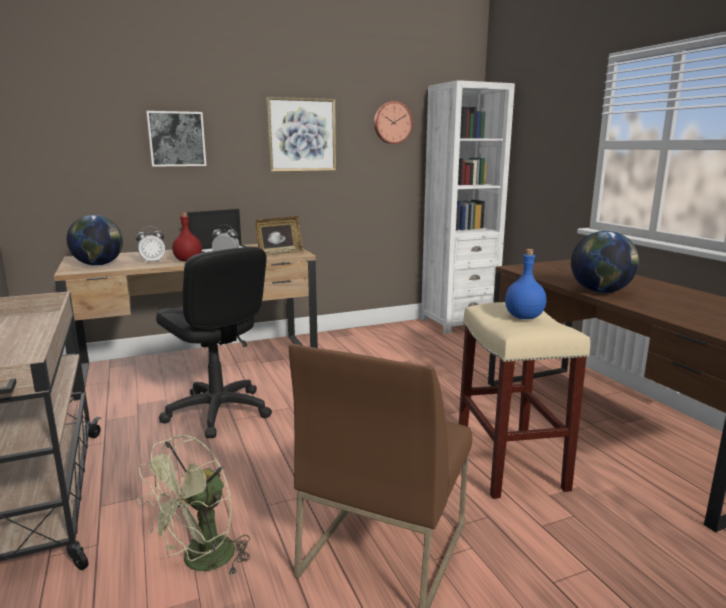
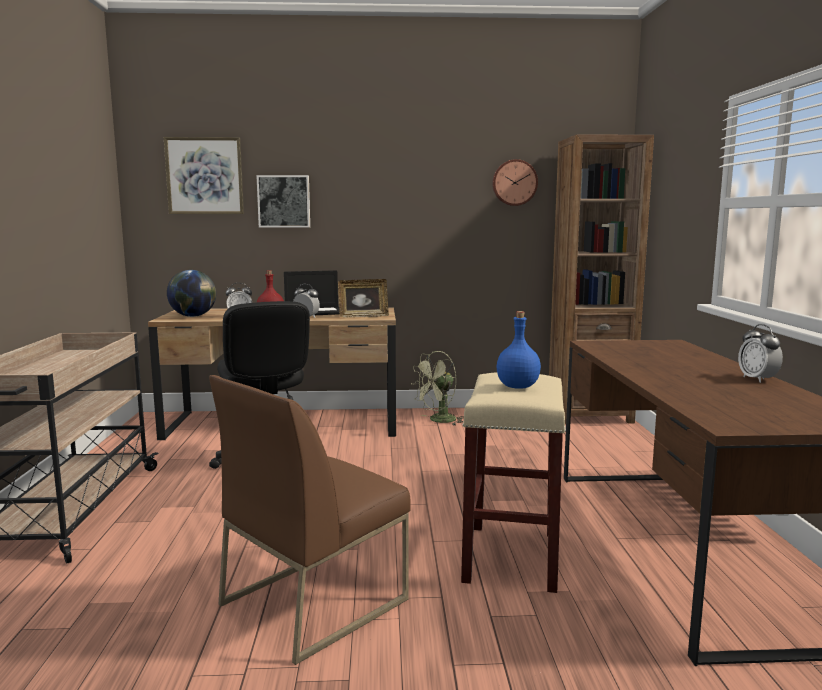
camera: 20 degrees right, 5 degrees down
(201, 562) = (155, 577): green fan -> green fan (438, 421)
(301, 135) = (410, 197): picture -> picture (204, 176)
(458, 322) = (589, 414): white bookcase -> brown bookcase
(600, 292) = (644, 371): globe -> none
(686, 292) = (757, 379): none -> alarm clock

